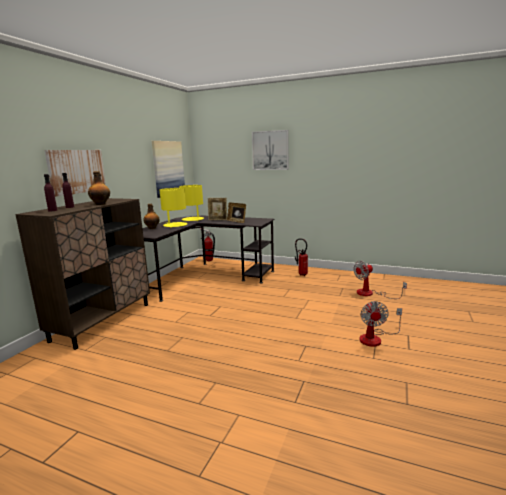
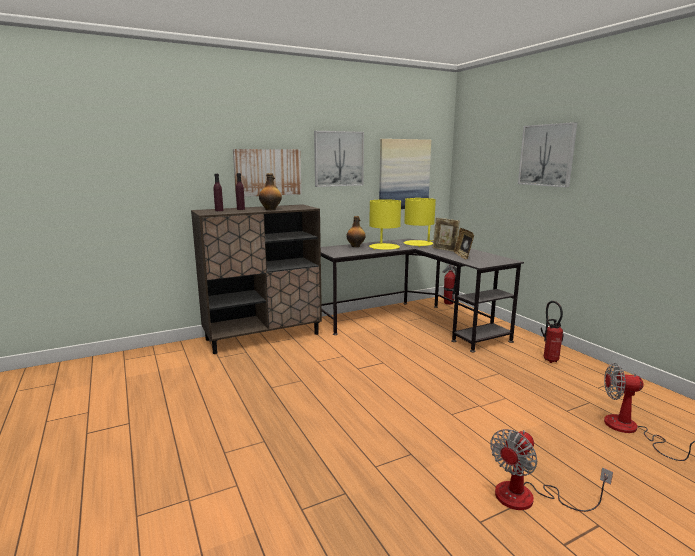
camera: 40 degrees right, 0 degrees up
(127, 157) = (338, 159): none -> picture

